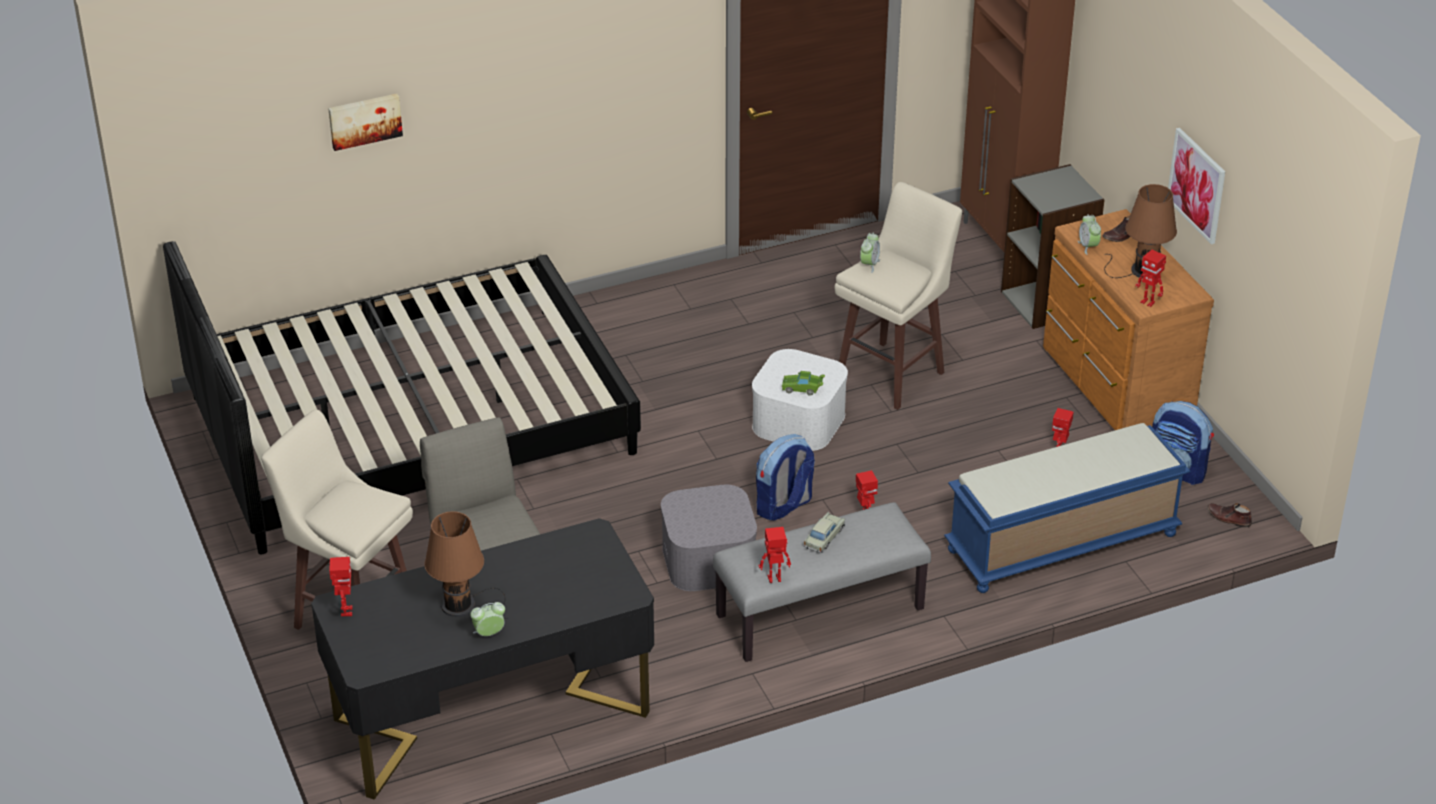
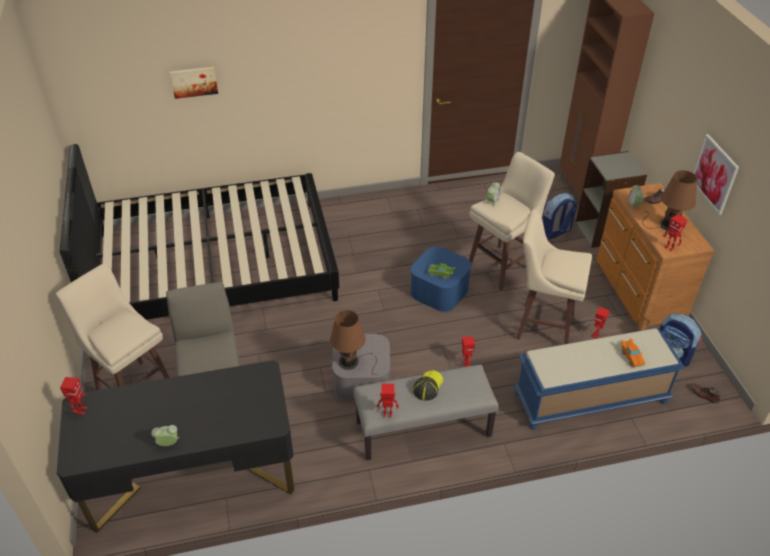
camera: 10 degrees right, 5 degrees up
(462, 605) = (159, 416): brown table lamp -> brown table lamp (351, 362)
(783, 506) = (417, 347): backpack -> backpack (555, 232)
(799, 421) = (439, 291): white storage box -> blue storage box
(824, 537) = (428, 386): beige toy car -> cap
(974, 453) = (543, 325): none -> beige stool
(1111, 464) = (631, 357): none -> orange toy car

